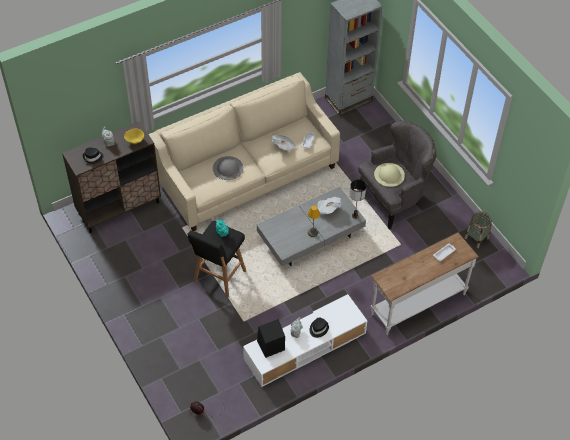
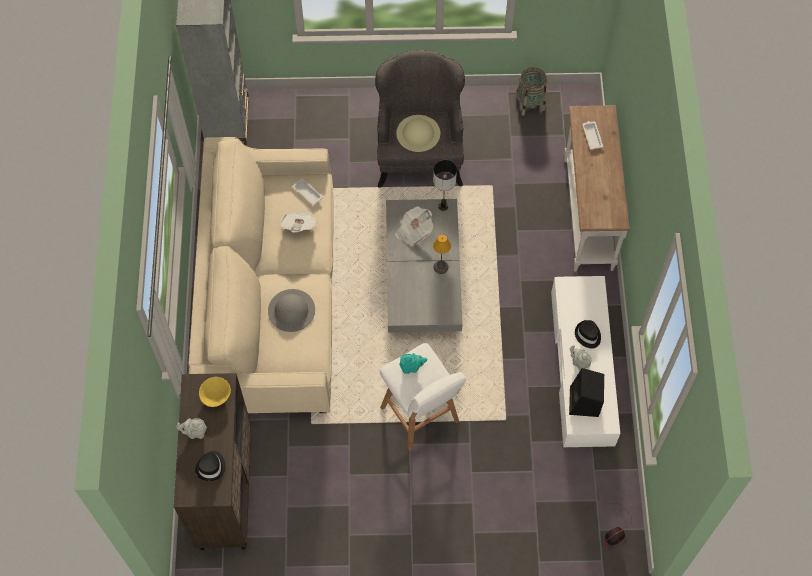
camera: 60 degrees left, 10 degrees up
(219, 278) = (421, 417): black stool -> white stool

